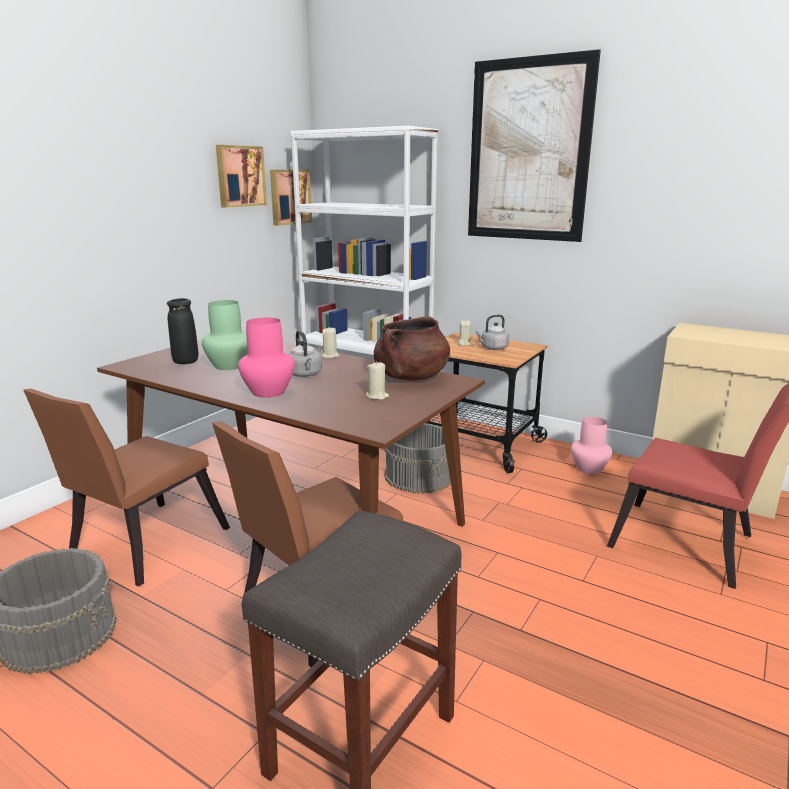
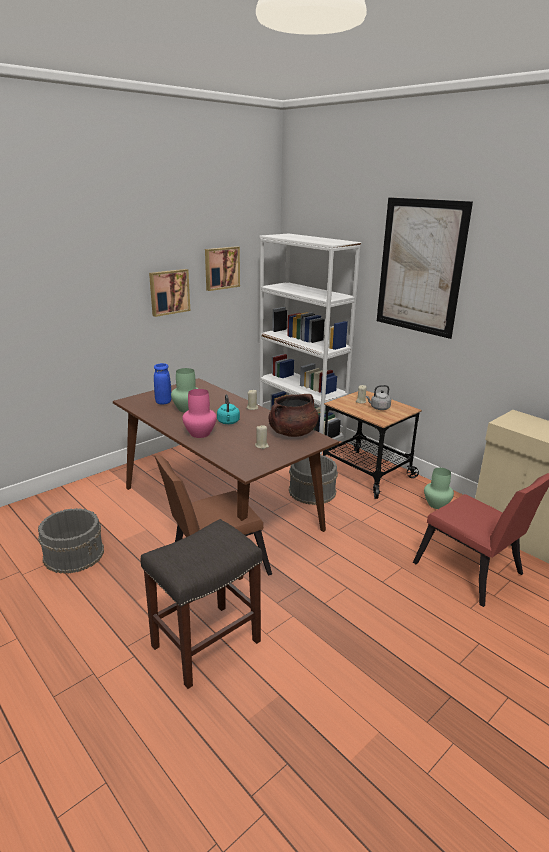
camera: 15 degrees right, 5 degrees up
(142, 546) = (127, 511): brown chair -> none
(185, 362) = (163, 402): black vase -> blue vase
(289, 197) = (259, 278): picture -> picture (169, 292)
(305, 375) = (228, 422): grey kettle -> turquoise kettle
(589, 469) = (437, 504): pink vase -> green vase

